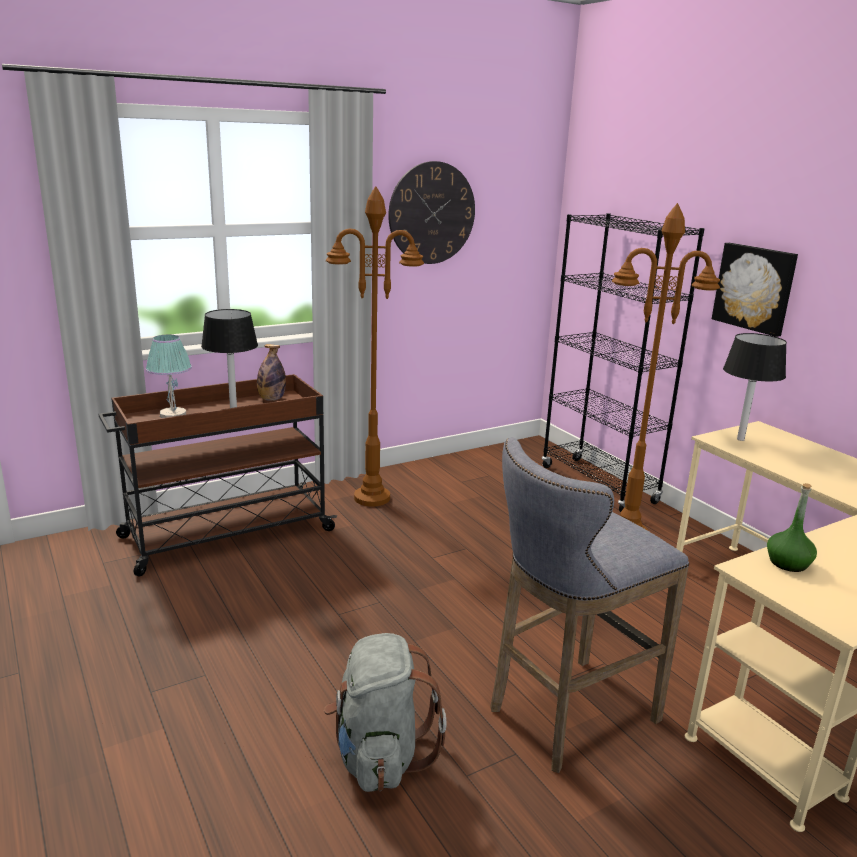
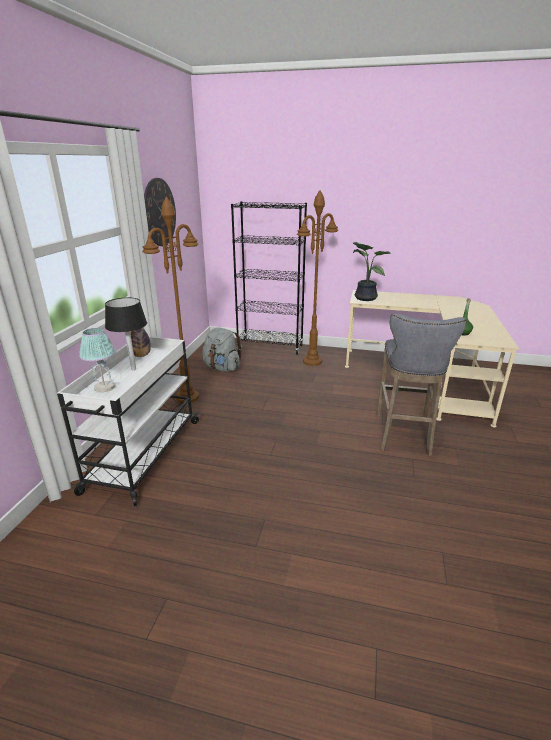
camera: 45 degrees left, 5 degrees up
(225, 534) = (143, 455): brown cart -> white cart
(379, 755) = (381, 492): grey backpack -> grey backpack (222, 368)
(740, 439) = (364, 298): black table lamp -> potted plant
(755, 288) = (339, 228): picture -> none

